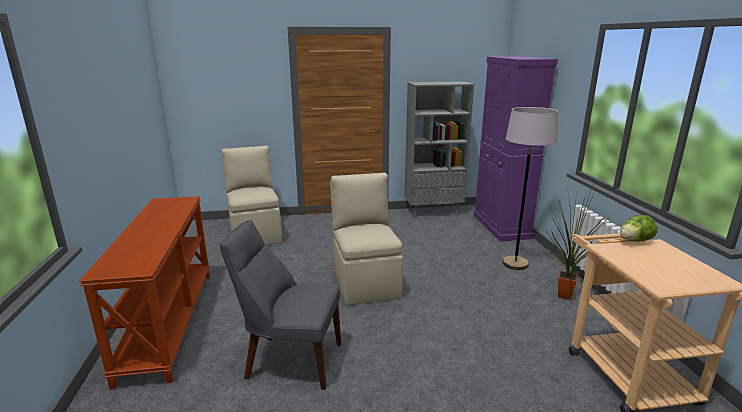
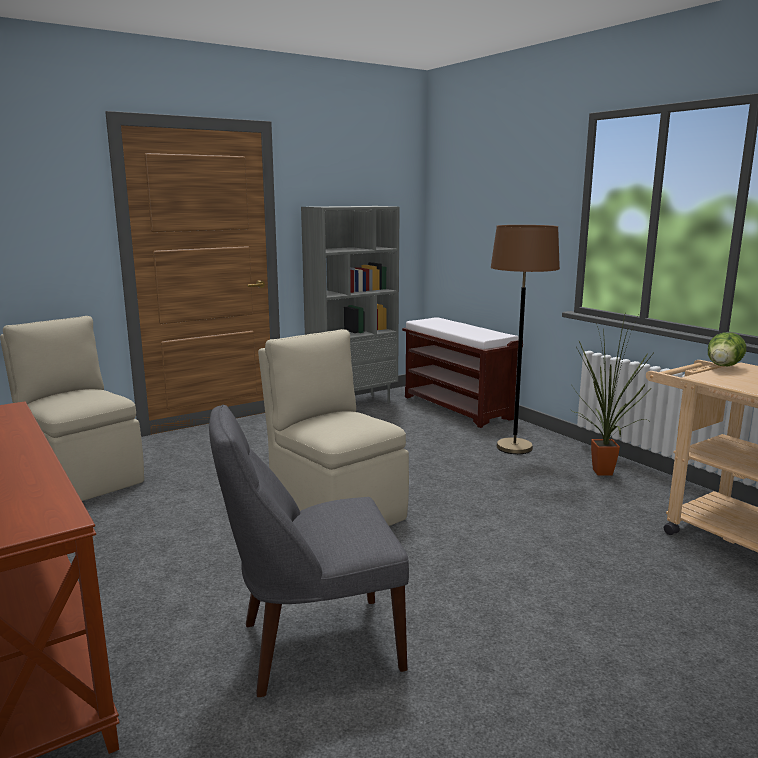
camera: 25 degrees left, 5 degrees down
(501, 226) = (457, 408): purple cabinet -> brown bench
(515, 264) = (514, 447): grey floor lamp -> brown floor lamp

